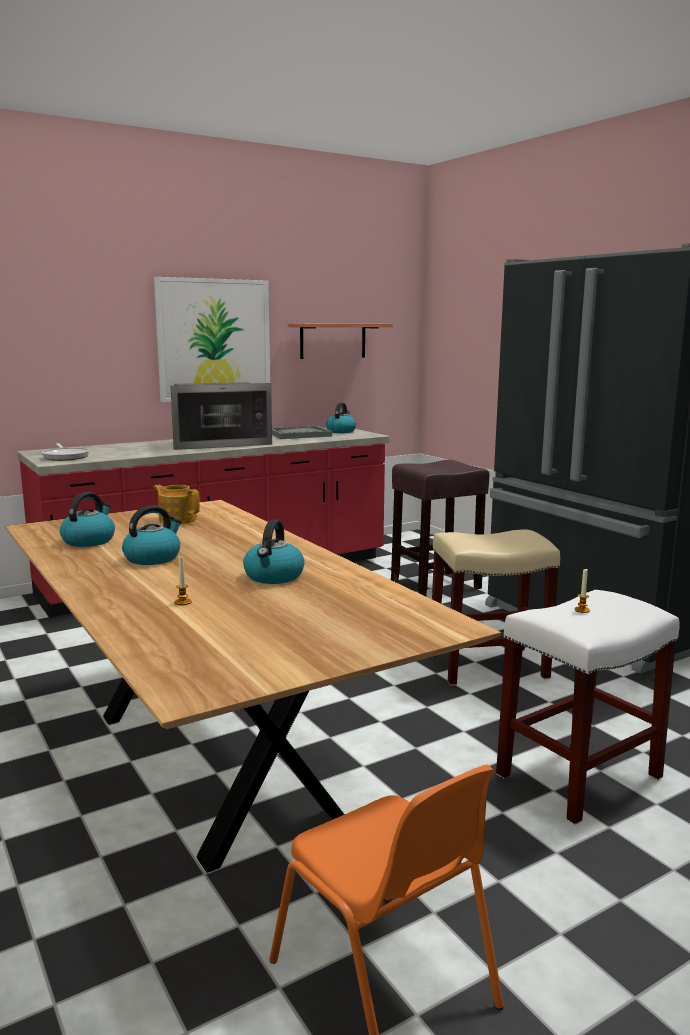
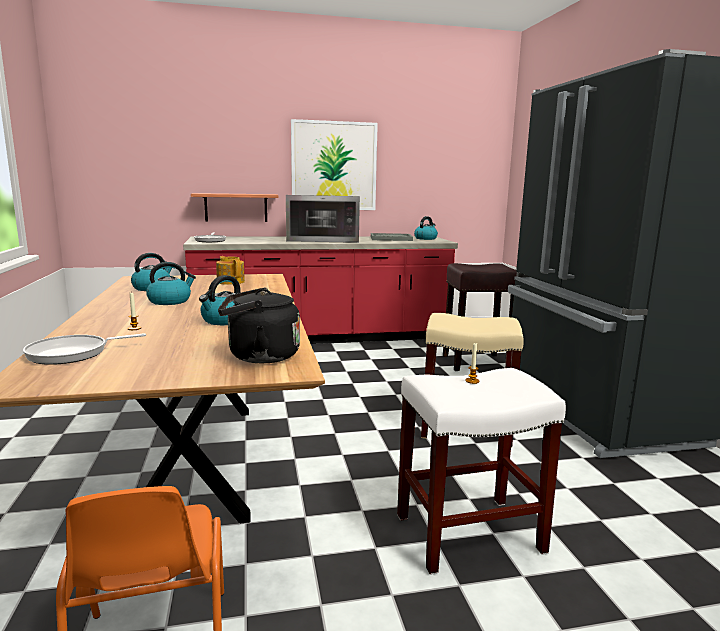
camera: 20 degrees right, 0 degrees up
(173, 646) = (73, 353): none -> frying pan
(333, 340) = (429, 170): shelf -> shelf (236, 207)
(393, 616) = (259, 356): none -> black kettle

